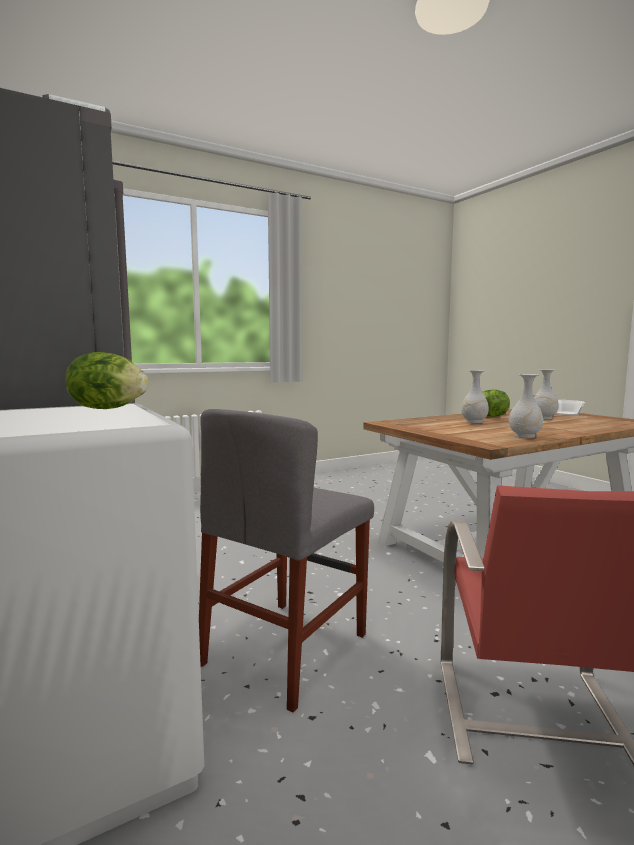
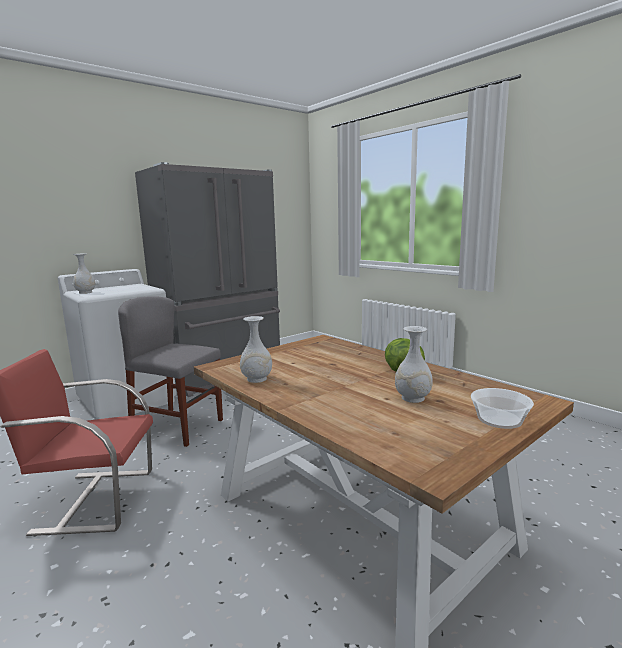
camera: 80 degrees right, 5 degrees up
(108, 409) = (136, 289): lettuce -> none
(473, 421) = (349, 365): white vase -> white vase (86, 292)

